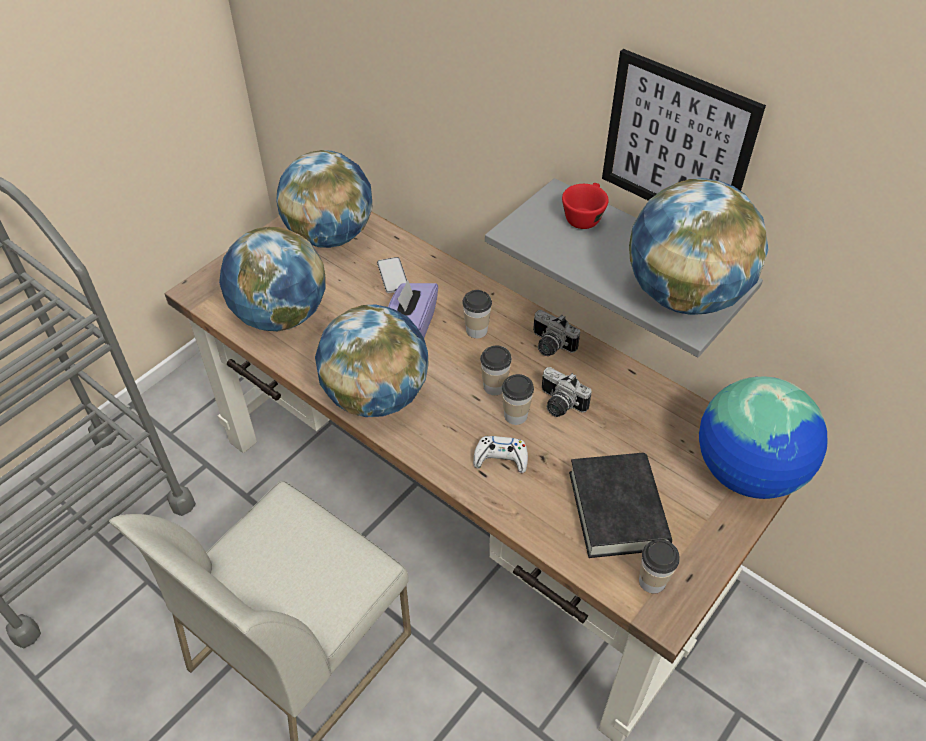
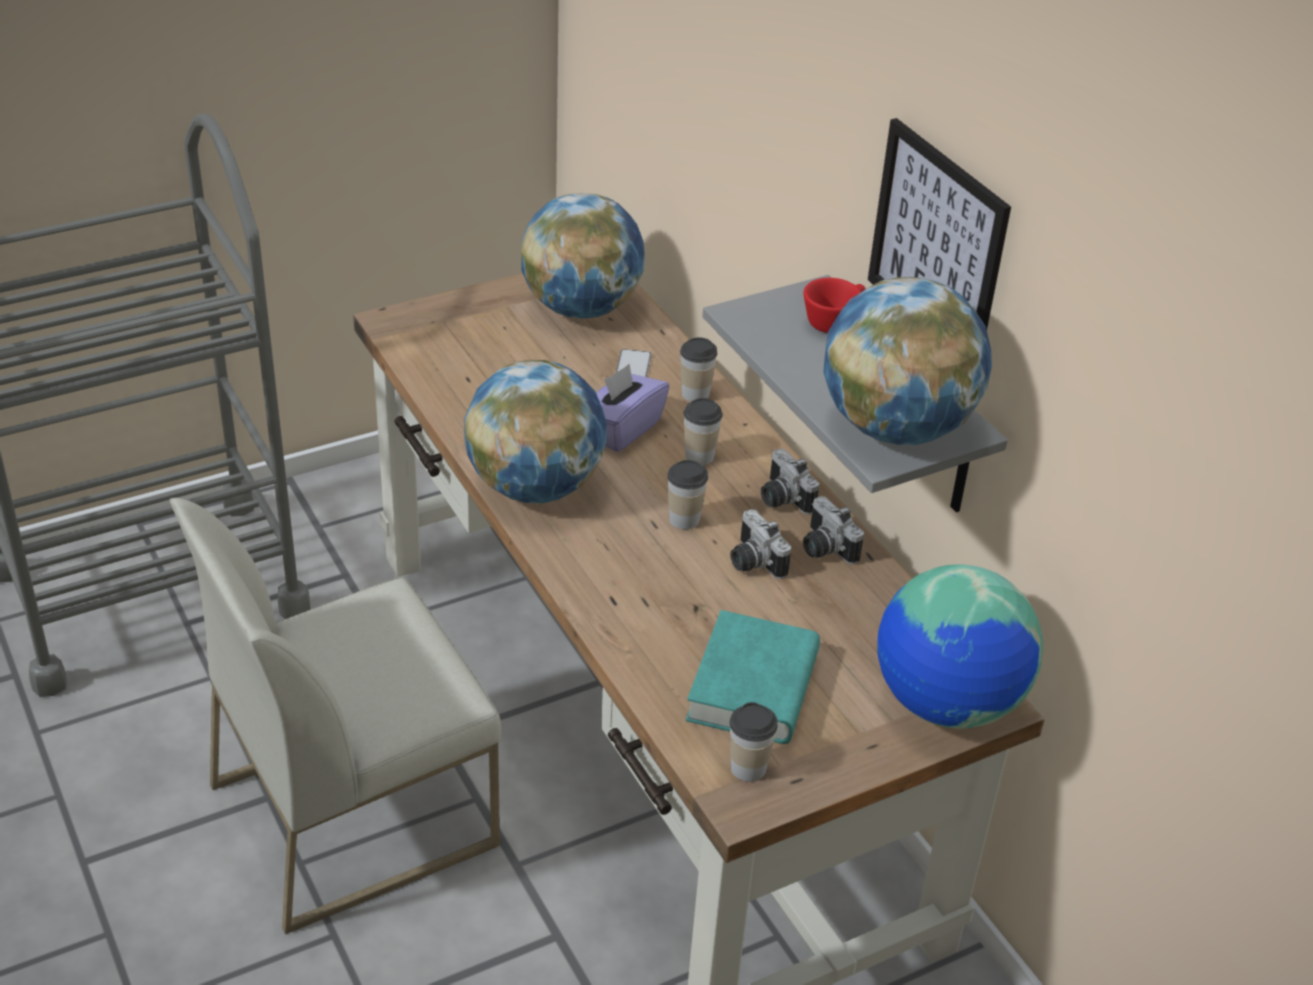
camera: 20 degrees right, 10 degrees down
(280, 316) = (472, 374): globe -> none
(500, 458) = (644, 592): white game controller -> none
(515, 415) = (691, 556): cup -> cup (695, 393)
(599, 376) = (823, 548): none -> camera
(617, 510) = (753, 687): black book -> turquoise book

